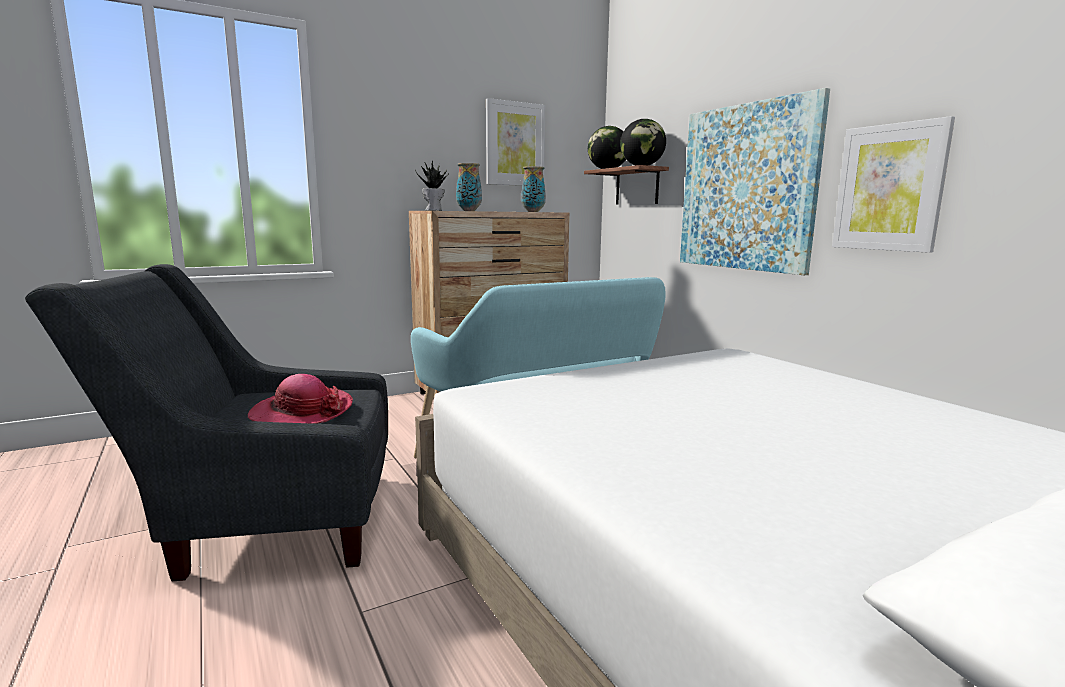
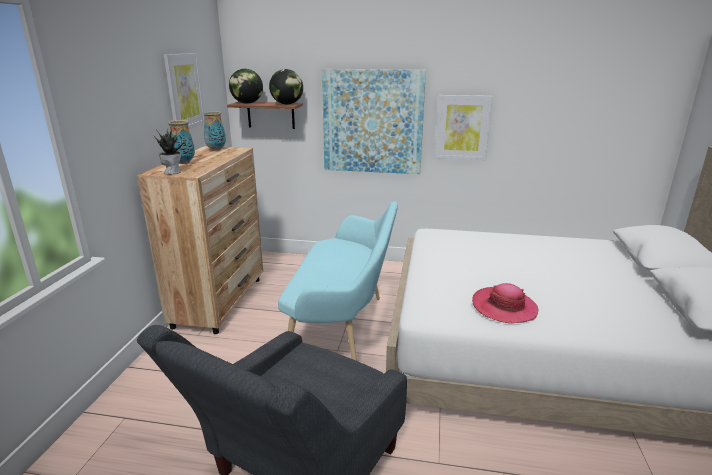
camera: 50 degrees left, 10 degrees up
(302, 412) = (326, 383): hat -> hat (504, 307)

